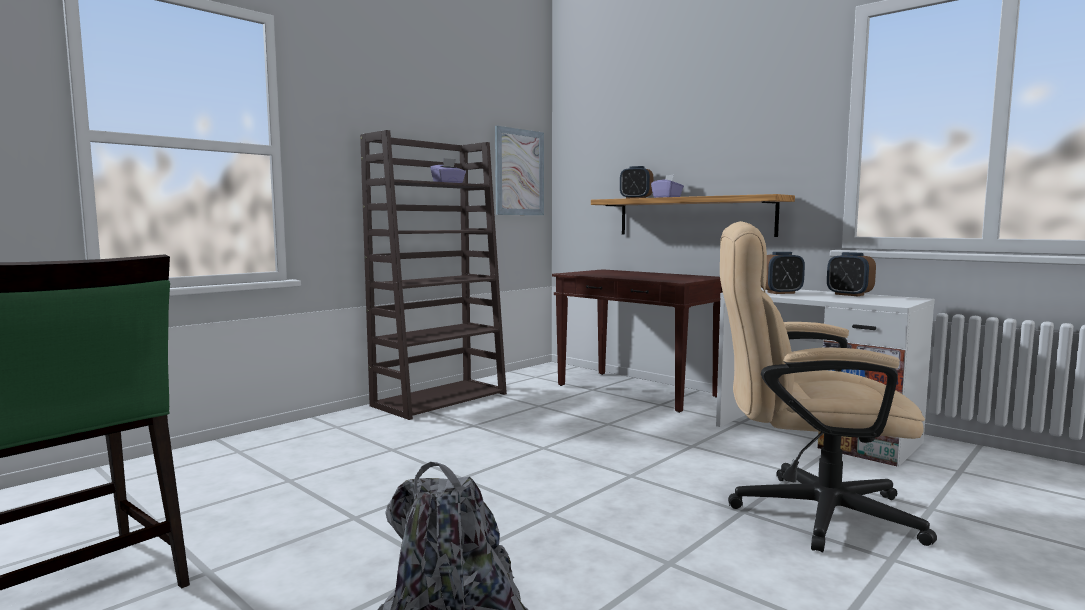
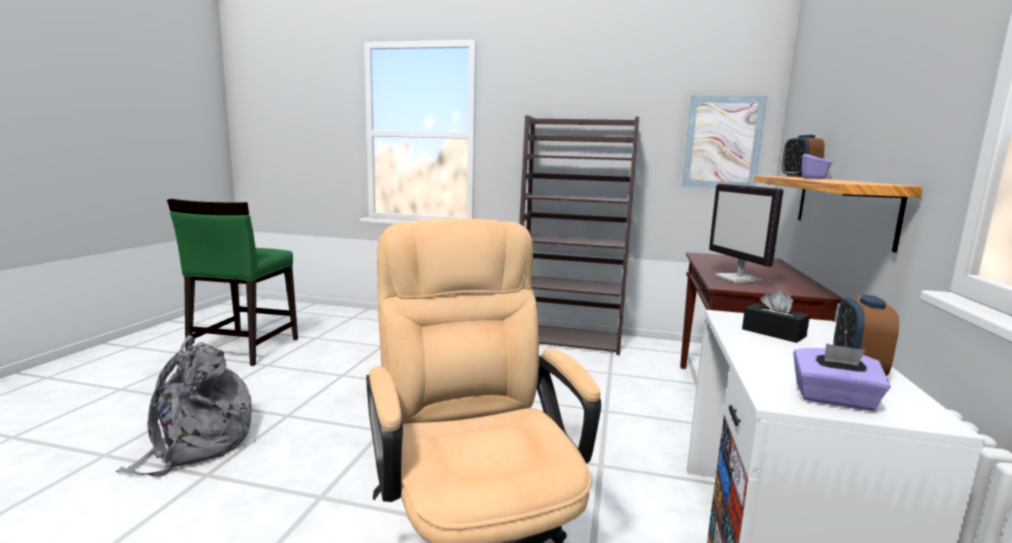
camera: 60 degrees right, 5 degrees up
(448, 183) = (597, 156): purple tissue box -> purple tissue box (834, 399)
(662, 278) = (738, 279): none -> monitor
(781, 293) = (773, 333): alarm clock -> black tissue box

